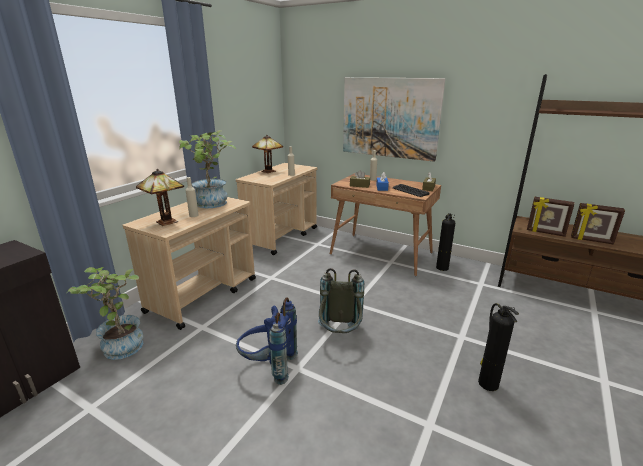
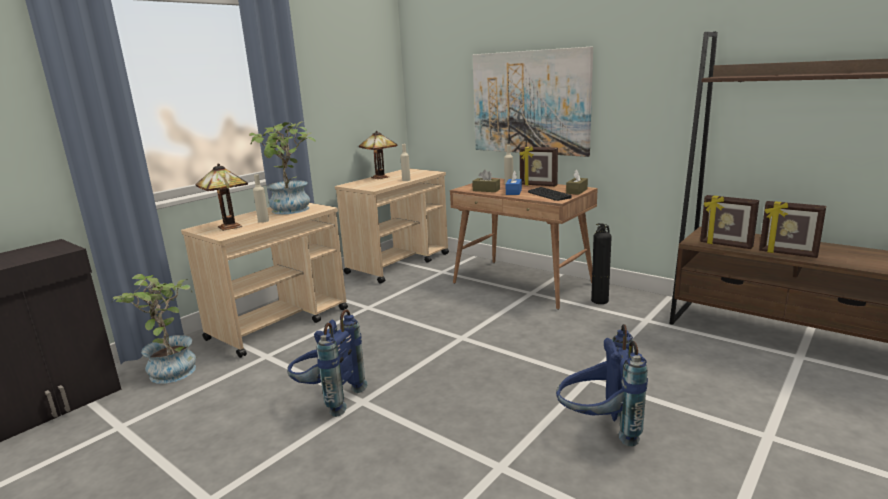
camera: 10 degrees right, 5 degrees down
(340, 336) = (428, 371): grey backpack -> none
(396, 181) = (538, 185): none -> picture frame
(487, 383) = (598, 429): fire extinguisher -> blue backpack

